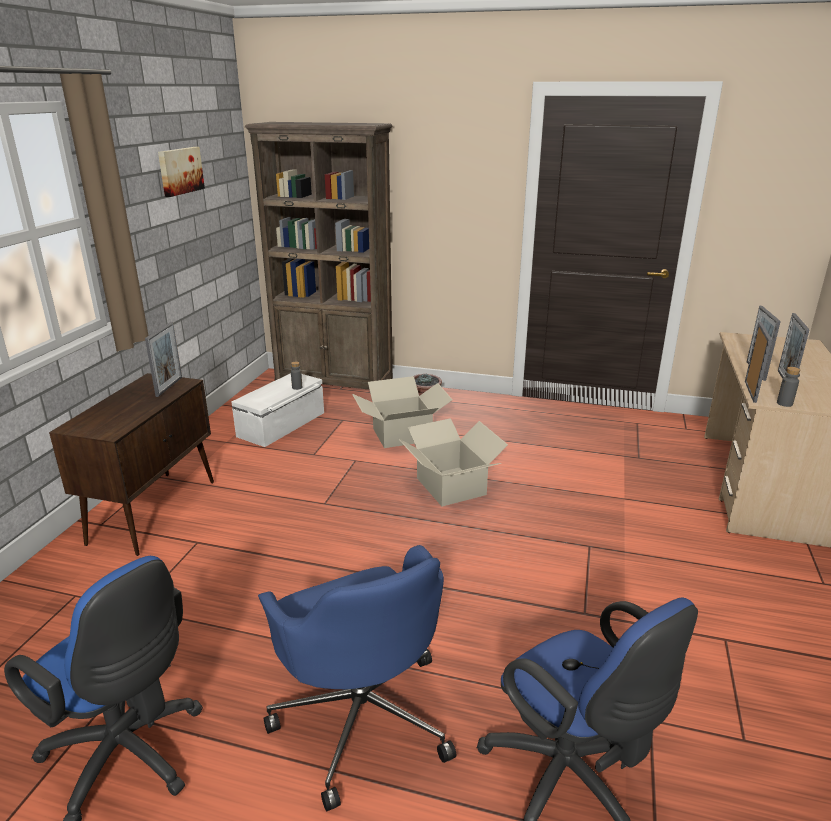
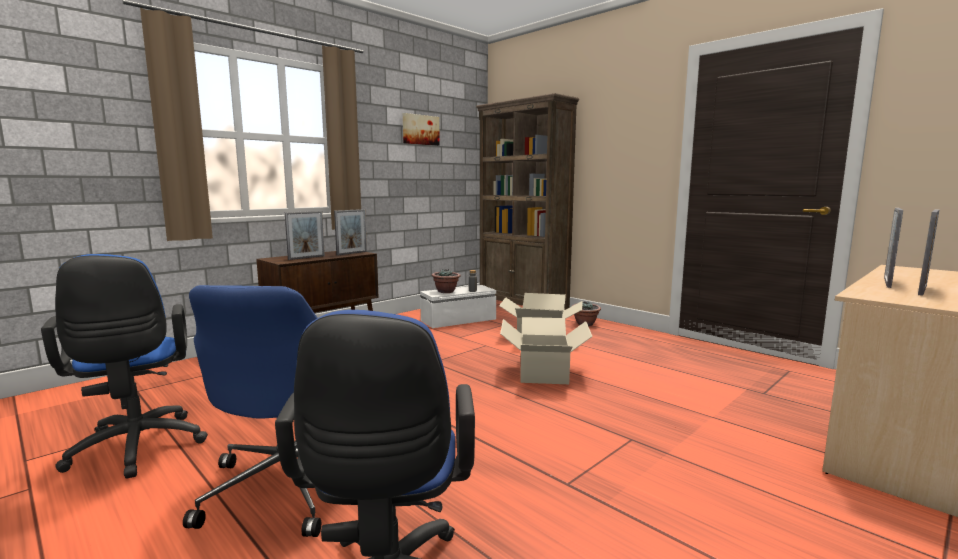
camera: 30 degrees right, 15 degrees down
(266, 395) = (446, 291): none -> potted plant
(750, 391) = (853, 290): picture frame -> picture frame (306, 258)
(784, 403) = (891, 300): grey bottle -> none

